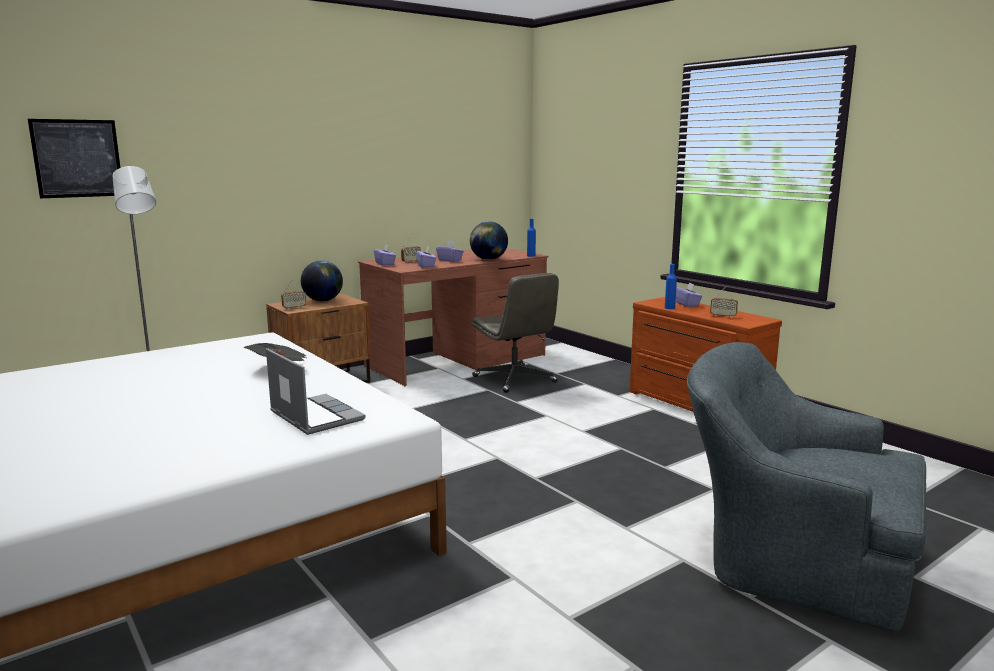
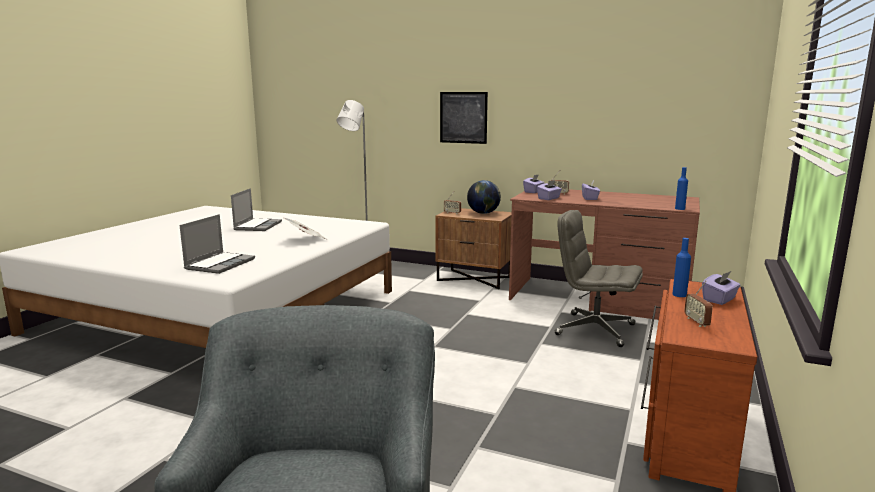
camera: 60 degrees right, 0 degrees up
(77, 158) = (354, 95): picture -> picture (463, 117)
(132, 381) = (257, 226): none -> laptop
(488, 259) = (622, 204): globe -> none
(515, 379) = (594, 329): grey office chair -> grey office chair turned 90 degrees clockwise

